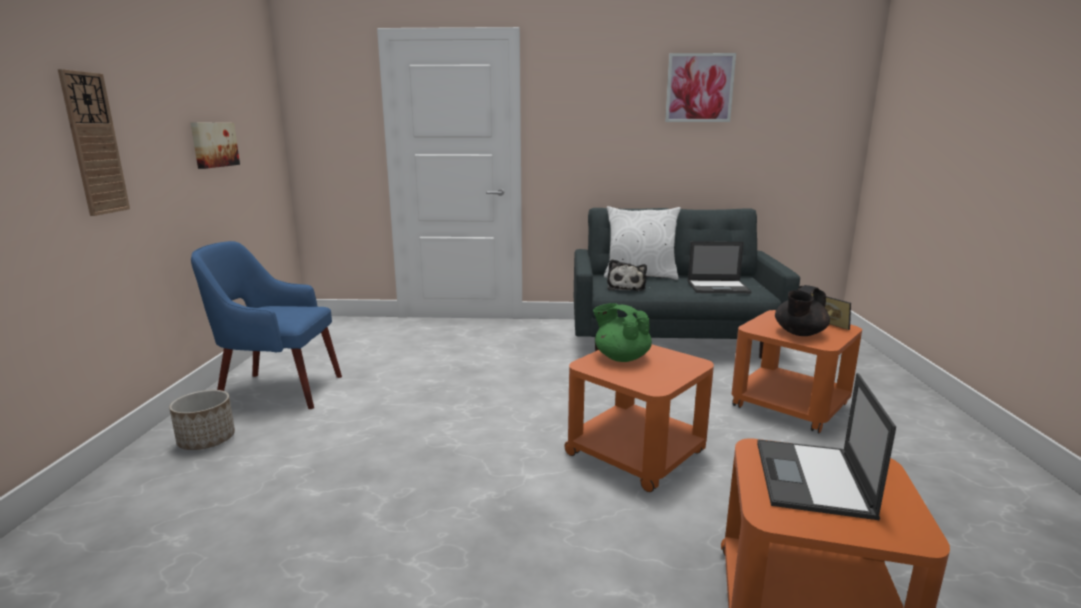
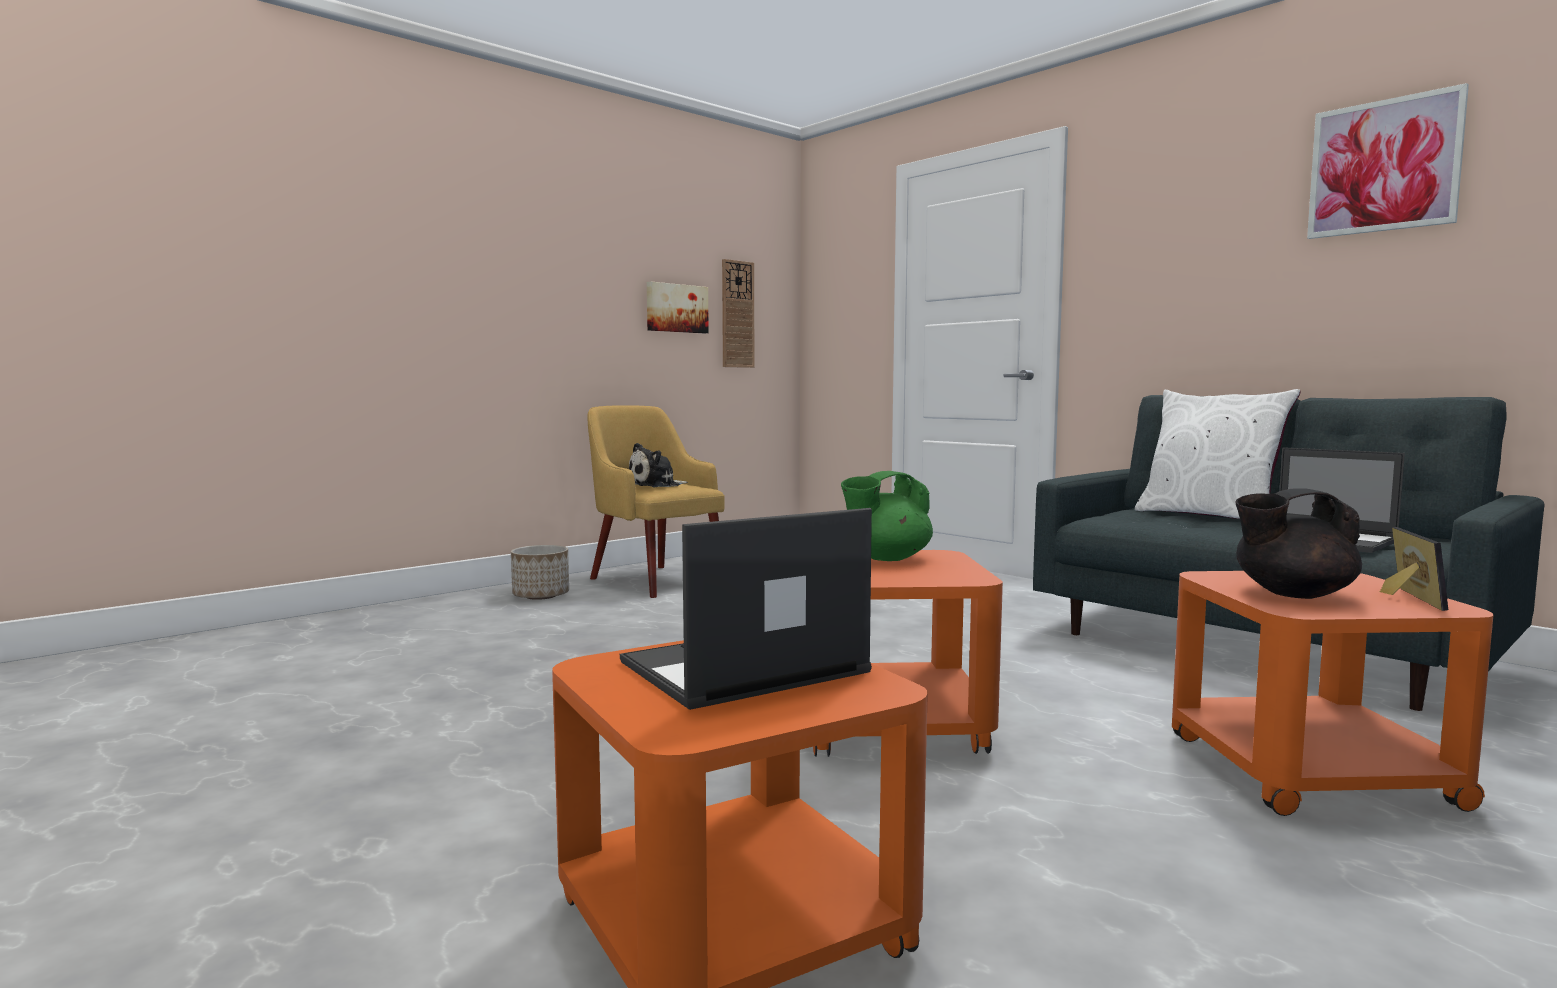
camera: 45 degrees right, 10 degrees down
(94, 144) = (519, 290): wall clock -> wall clock (737, 314)
(277, 390) = (655, 580): blue armchair -> yellow armchair
(621, 357) = (885, 558): green teapot -> green teapot turned 120 degrees counterclockwise
(626, 287) = (1137, 521): plush toy -> plush toy (656, 485)

